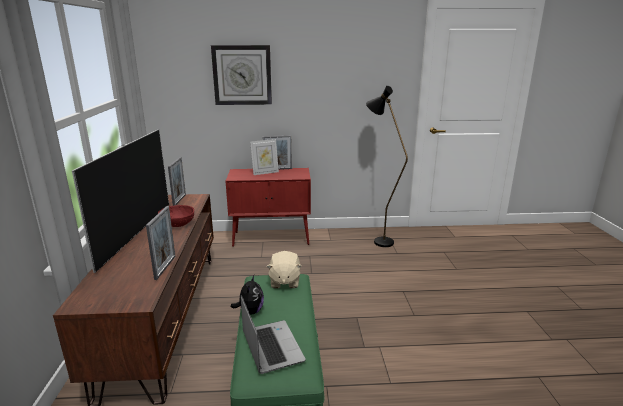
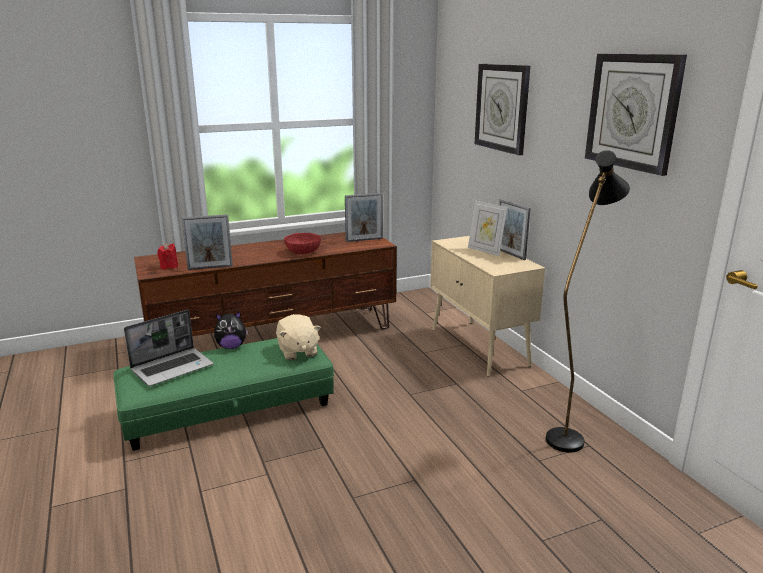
camera: 70 degrees right, 0 degrees up
(131, 290) = (169, 267): none -> red candle
(136, 233) = (273, 244): television -> none
(272, 238) = (479, 347): red cabinet -> beige cabinet
(284, 281) = (297, 351): beige plush toy -> beige plush toy turned 90 degrees counterclockwise
(362, 66) = (633, 111): none -> wall clock

